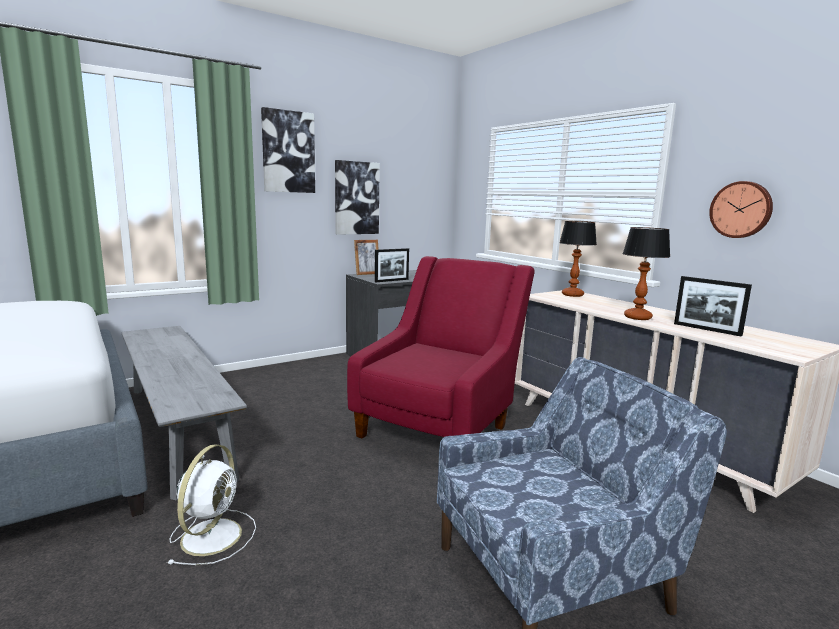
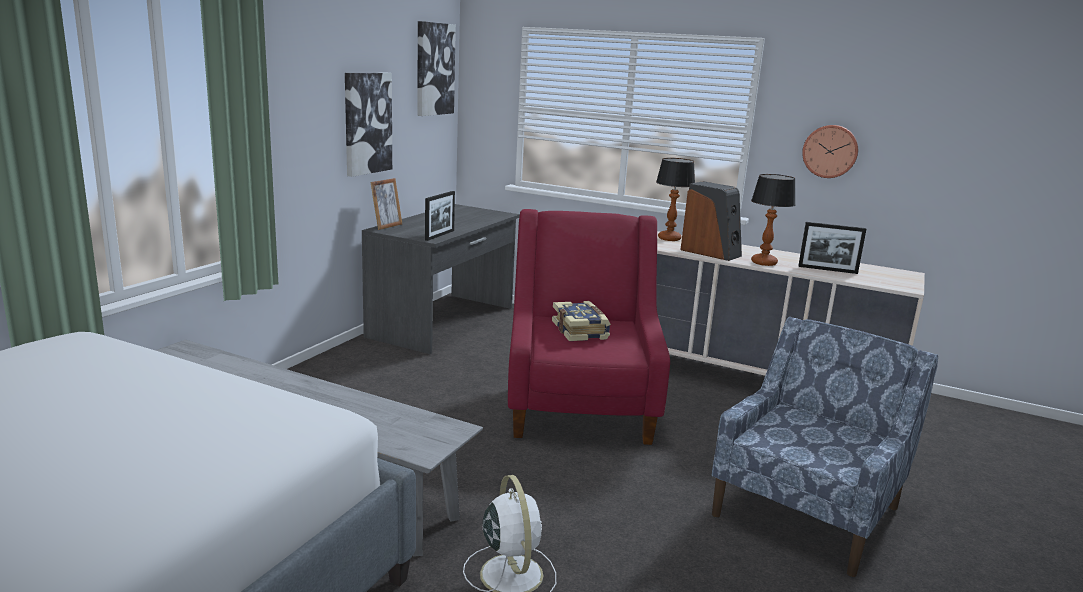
camera: 30 degrees left, 5 degrees up
(288, 152) = (295, 66): picture -> picture (434, 69)
(429, 356) = (581, 331): none -> book
(594, 306) = (710, 252): none -> speaker

